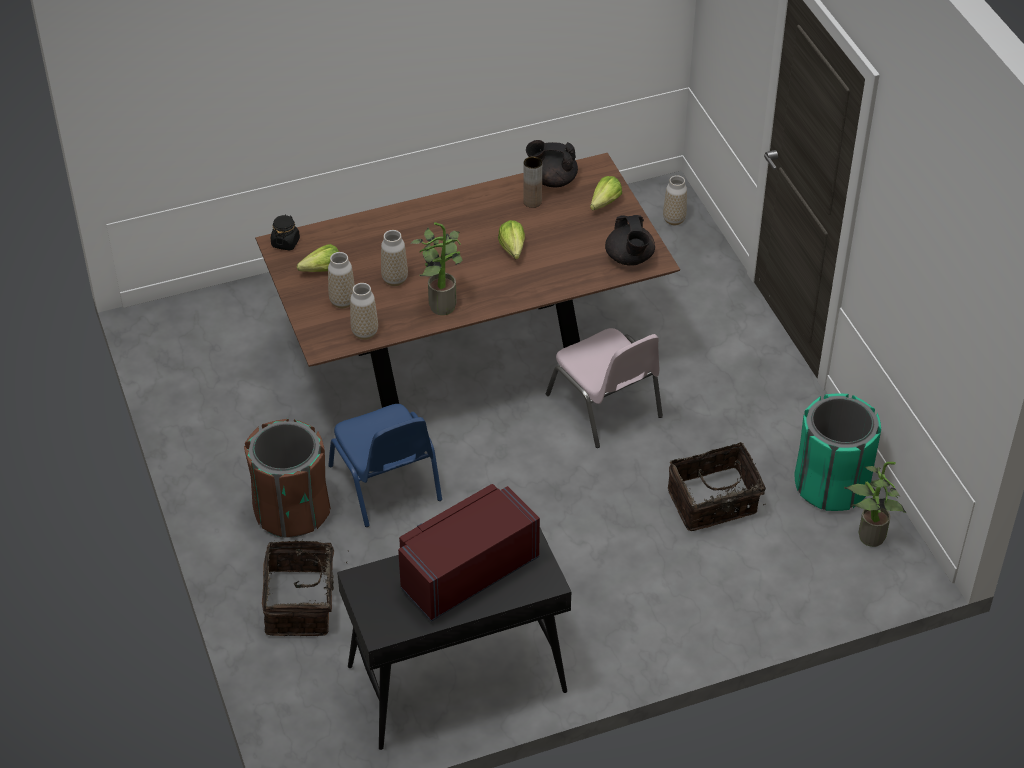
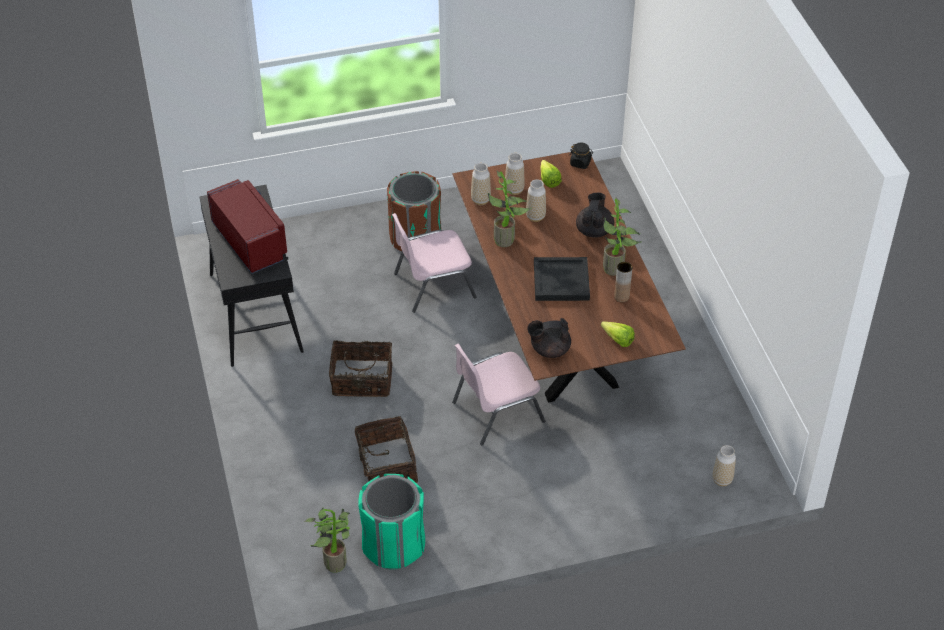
camera: 95 degrees right, 0 degrees up
(301, 604) = (333, 241): basket -> basket (362, 381)
(386, 484) = (433, 285): blue chair -> pink chair
(484, 207) = (616, 268): none -> potted plant
(512, 252) = (561, 281): lettuce -> black tray
(552, 180) = (649, 311): black teapot -> black teapot (594, 230)

